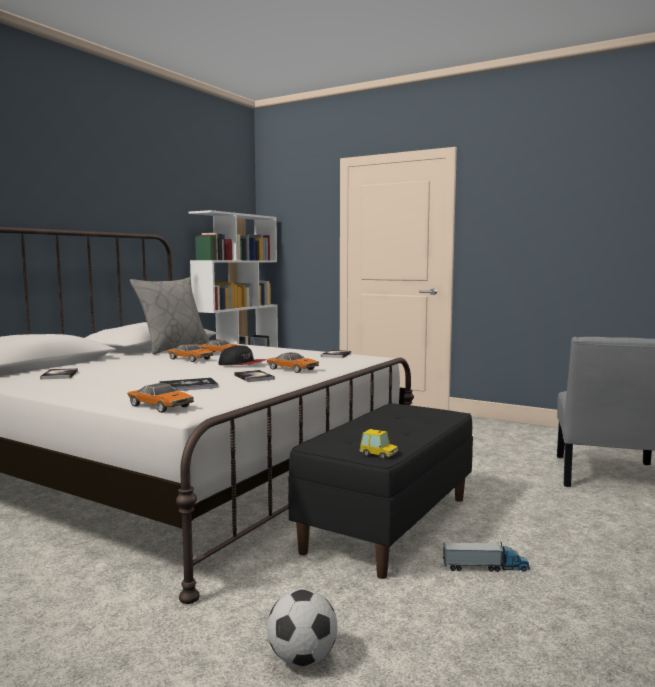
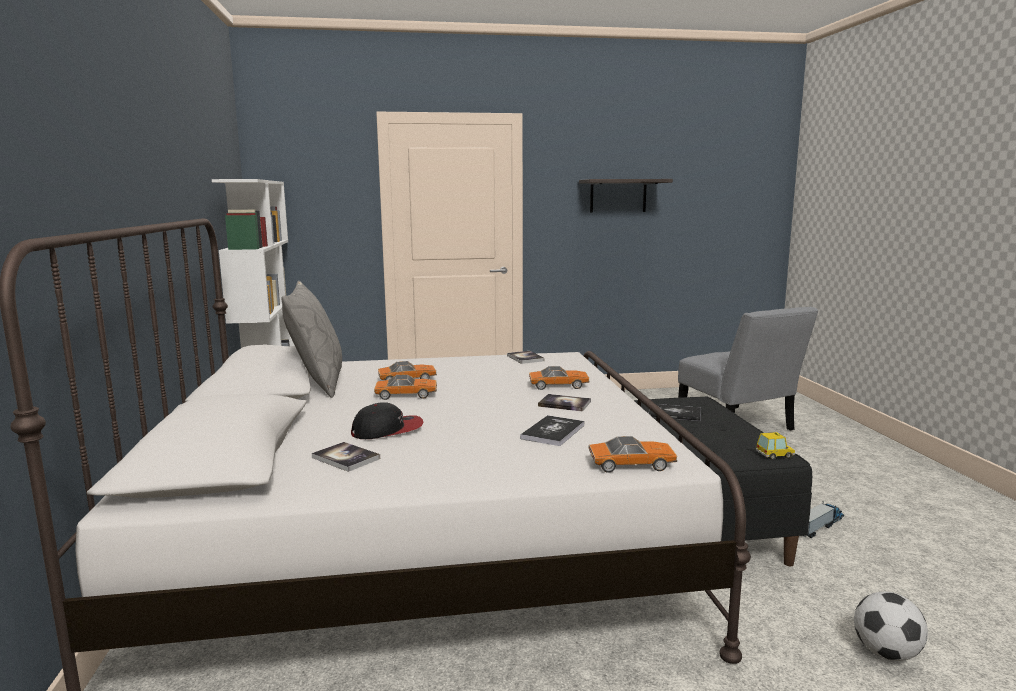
camera: 40 degrees left, 5 degrees up
(242, 364) = (488, 390): cap -> cap (387, 430)
(396, 416) = (674, 413): none -> book
(551, 220) = (618, 196): none -> shelf

